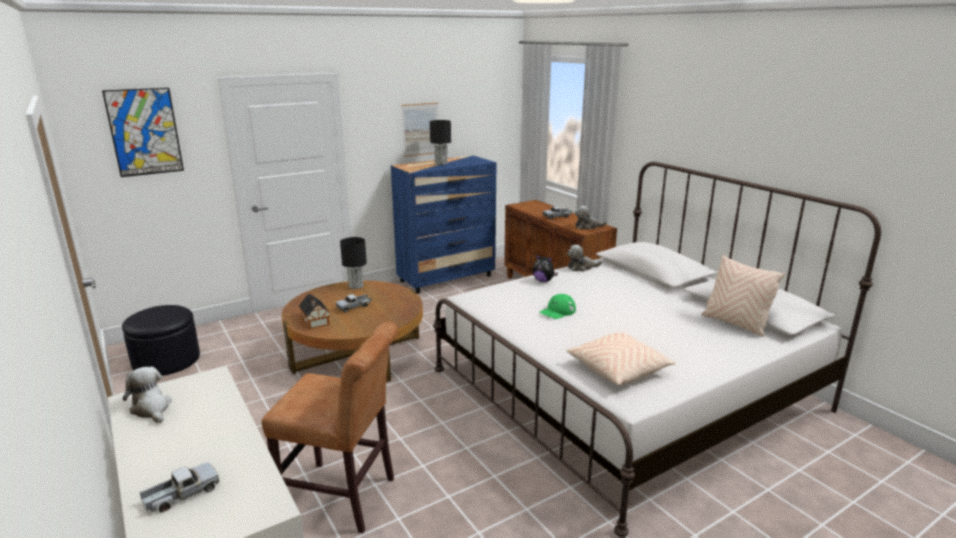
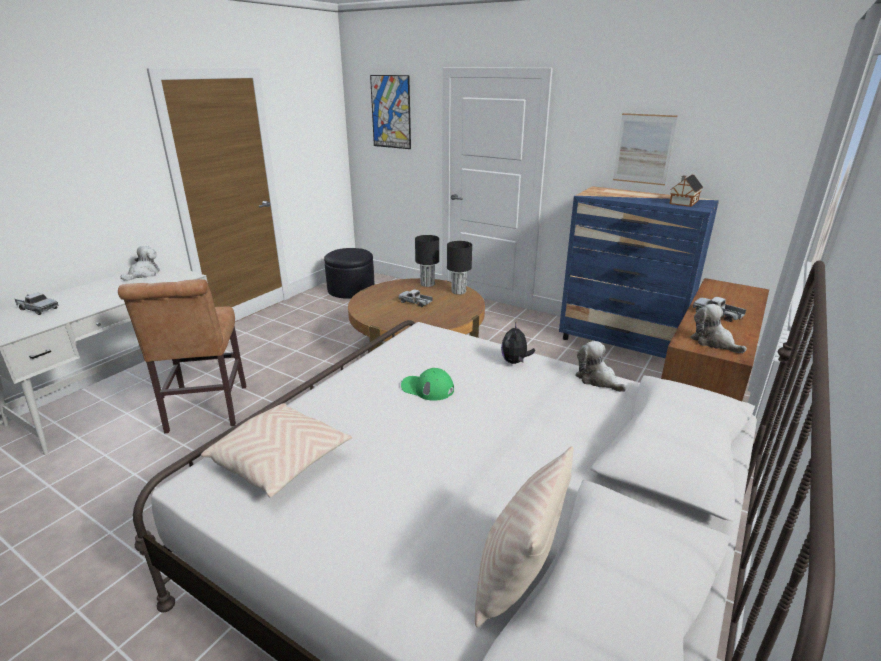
camera: 65 degrees right, 5 degrees up
(315, 321) = (374, 297): toy house -> toy house (683, 202)
(441, 163) = (641, 197): black table lamp -> black table lamp (427, 284)

